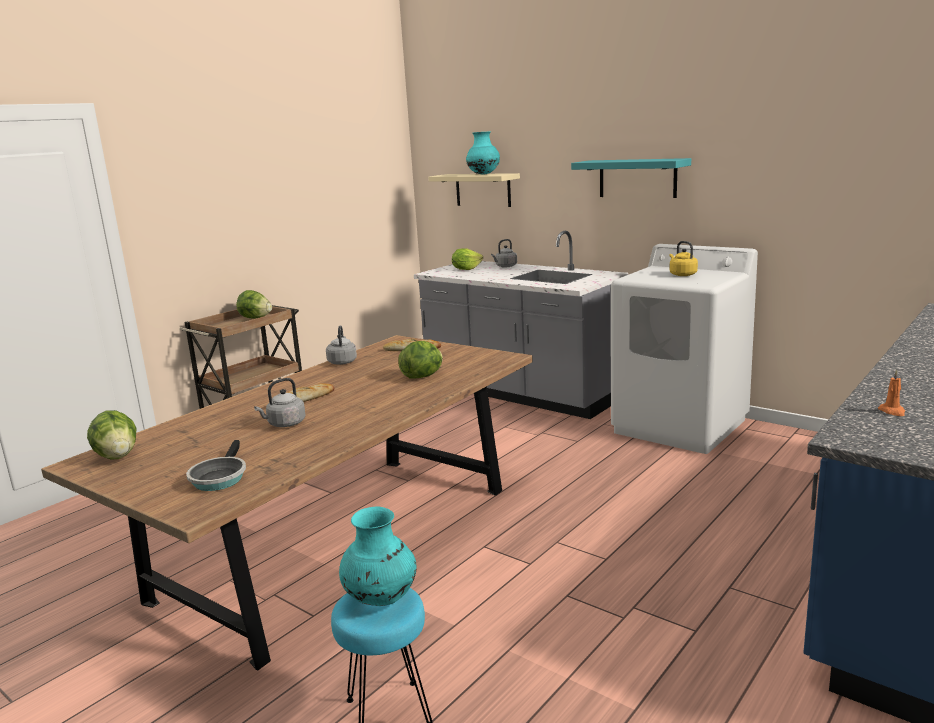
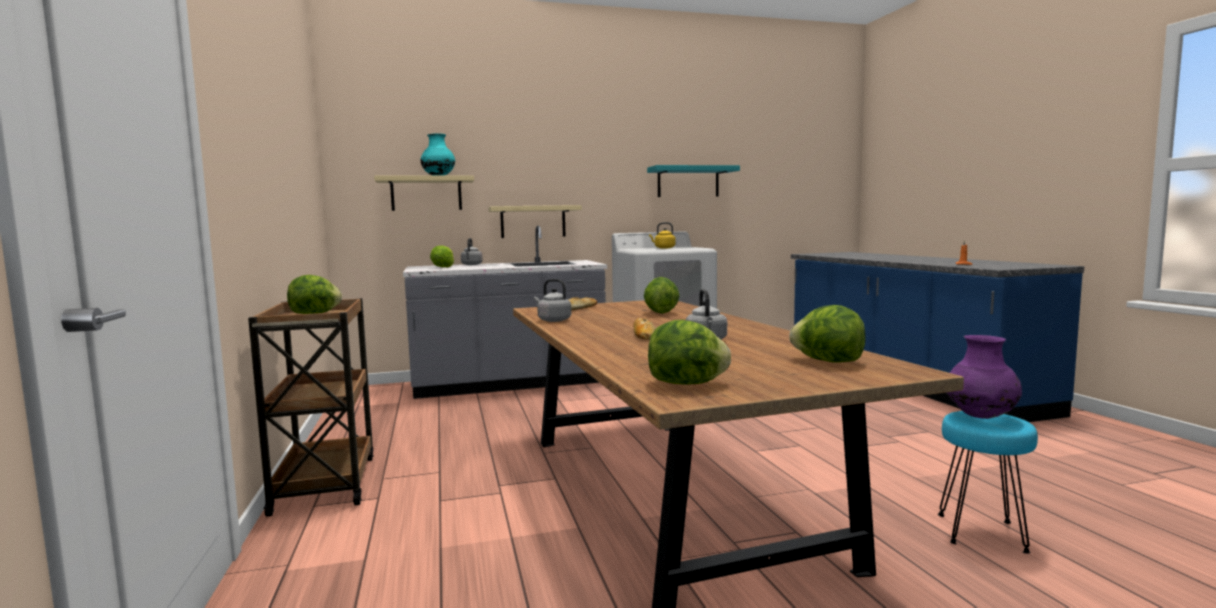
camera: 55 degrees left, 10 degrees down
(219, 477) = (828, 361): frying pan -> lettuce
(380, 599) = (980, 417): turquoise vase -> purple vase
(574, 223) = (533, 221): none -> beige shelf
(637, 178) = (590, 182): turquoise shelf -> turquoise shelf (688, 182)

